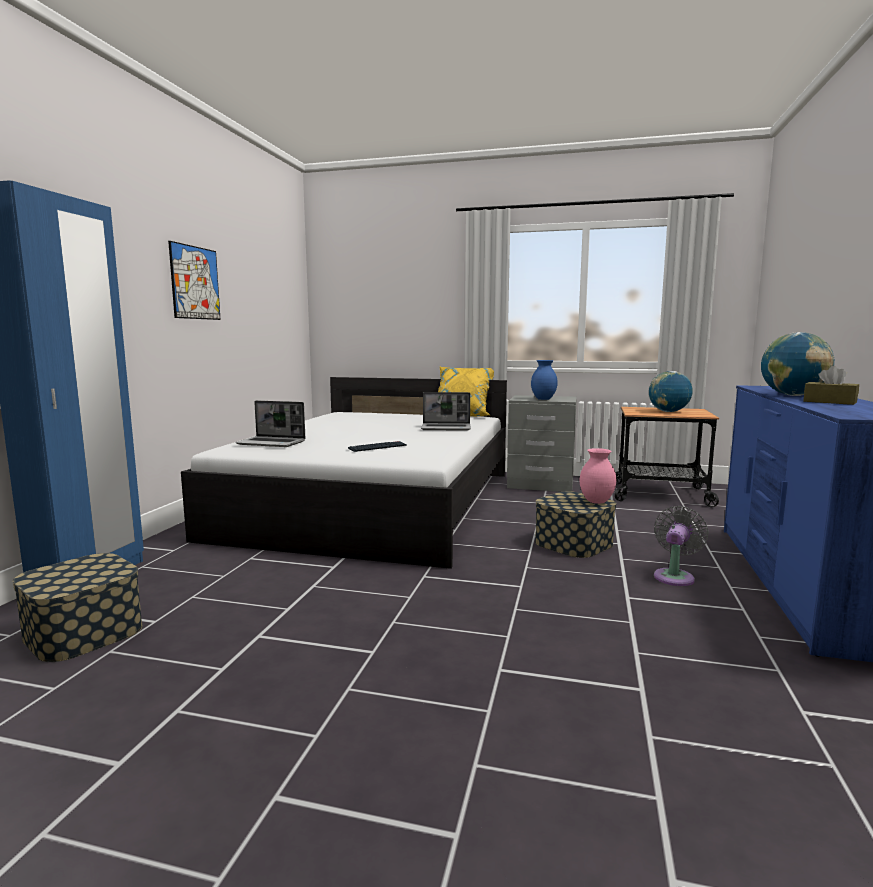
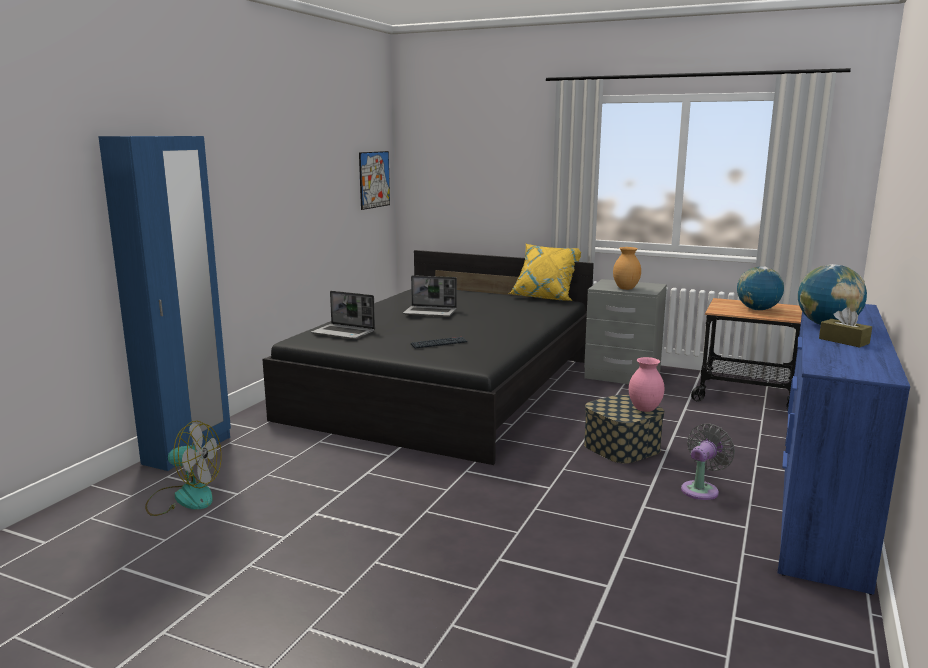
camera: 10 degrees right, 5 degrees up
(83, 631) = (184, 497): storage box -> fan
(195, 283) = (278, 175): picture -> picture (374, 179)
(375, 502) = (446, 388): white bed -> black bed
(446, 428) = (518, 318): laptop -> laptop (431, 312)
(543, 399) = (625, 288): blue vase -> brown vase

